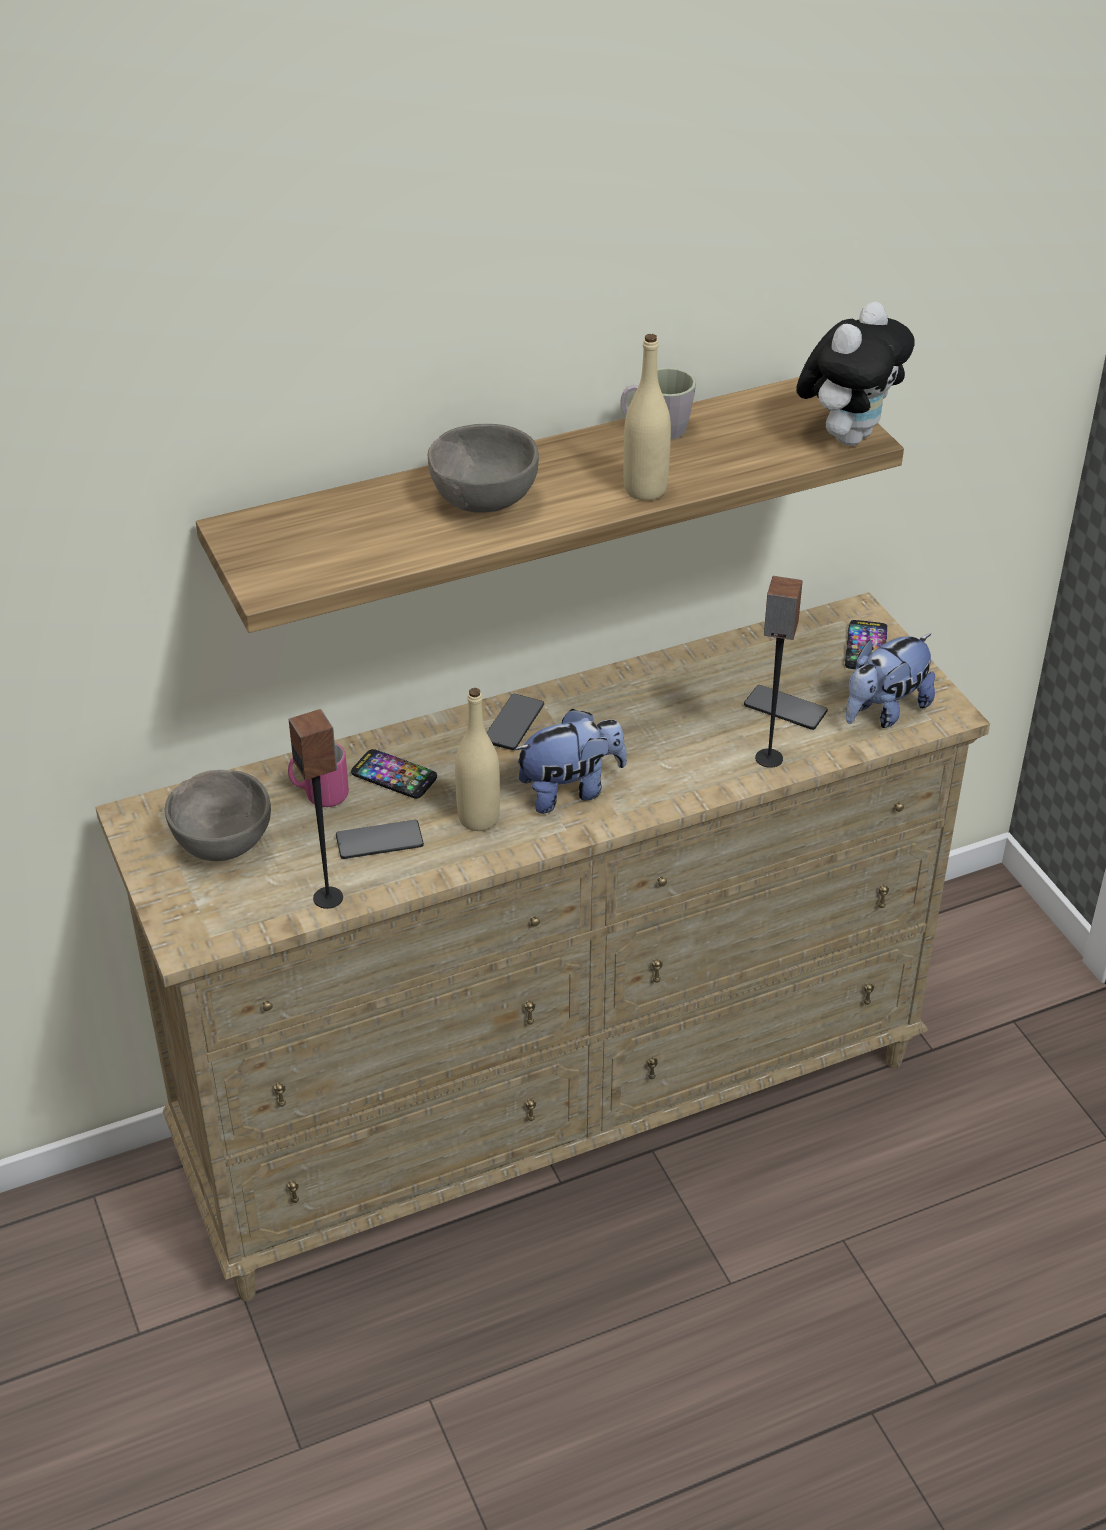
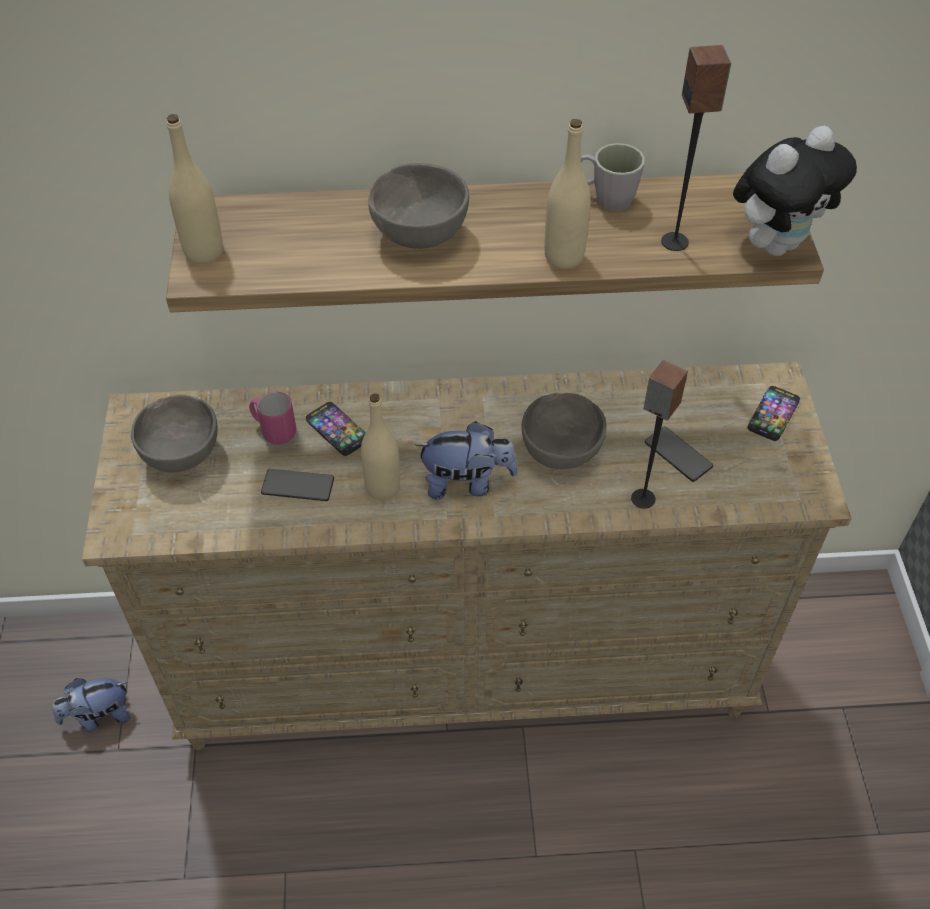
camera: 20 degrees right, 10 degrees up
(260, 565) = (204, 252): none -> beige bottle
(328, 897) = (235, 526): speaker -> speaker (675, 242)
(513, 723) = (451, 408): phone -> none
(659, 735) = (562, 451): none -> grey bowl
(884, 711) = (762, 481): plush toy -> plush toy (99, 716)

